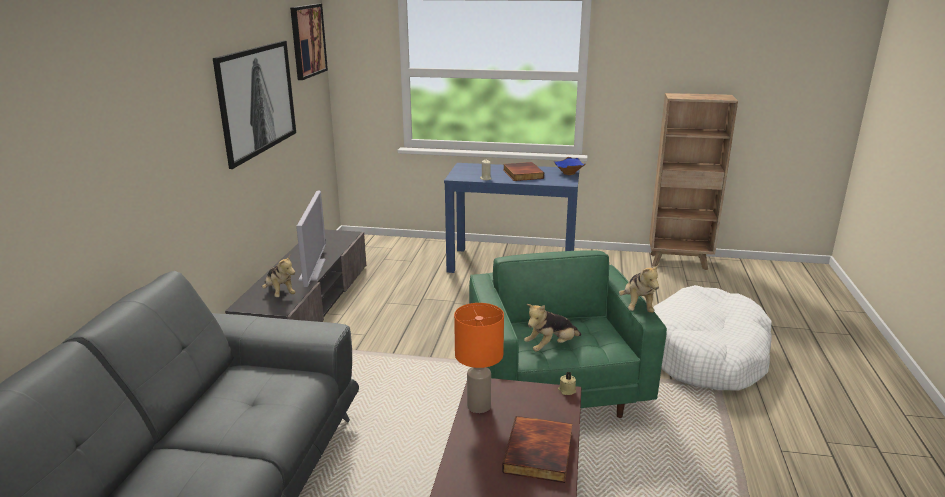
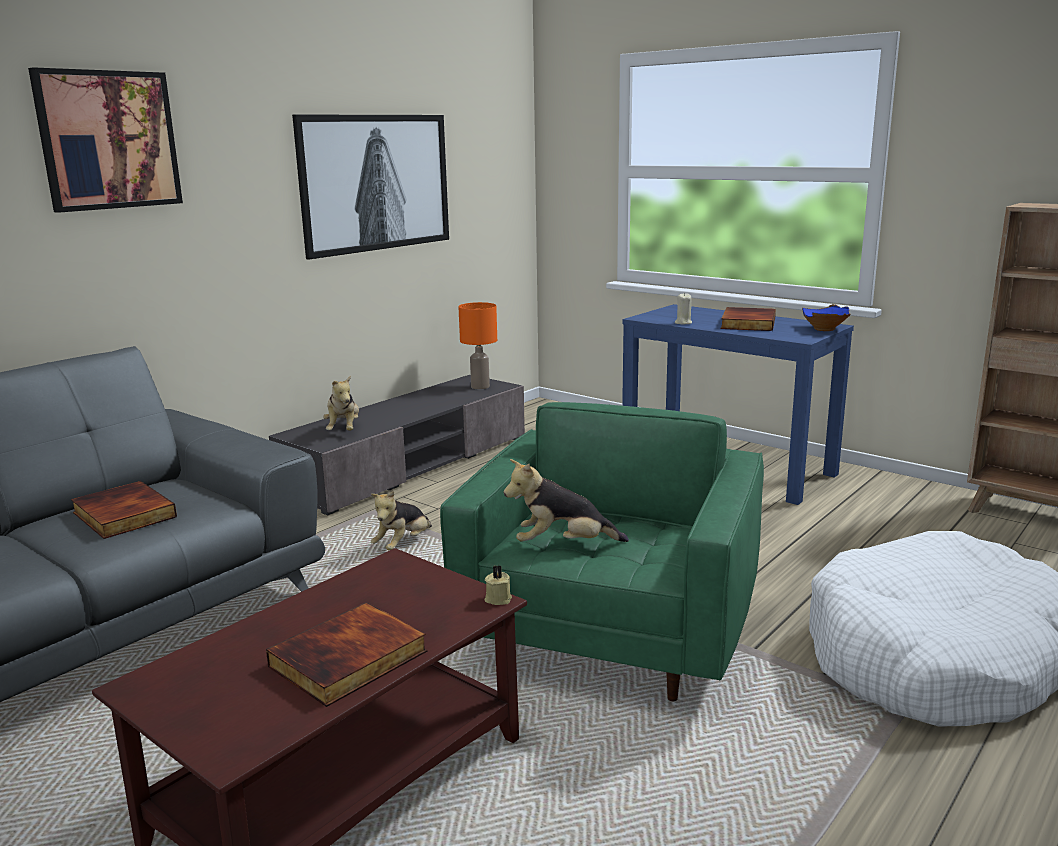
camera: 30 degrees right, 5 degrees down
(246, 405) = (122, 515): none -> book
(307, 40) = (493, 123): picture -> picture (108, 140)
(312, 269) = (411, 413): television -> none
(478, 406) = (355, 583): orange table lamp -> orange table lamp (480, 386)
(637, 306) = (718, 508): plush toy -> plush toy (403, 544)

